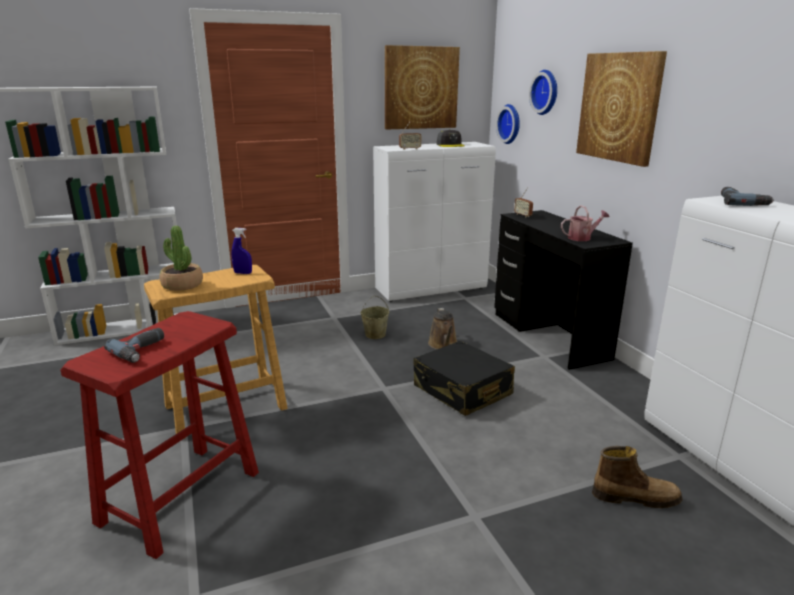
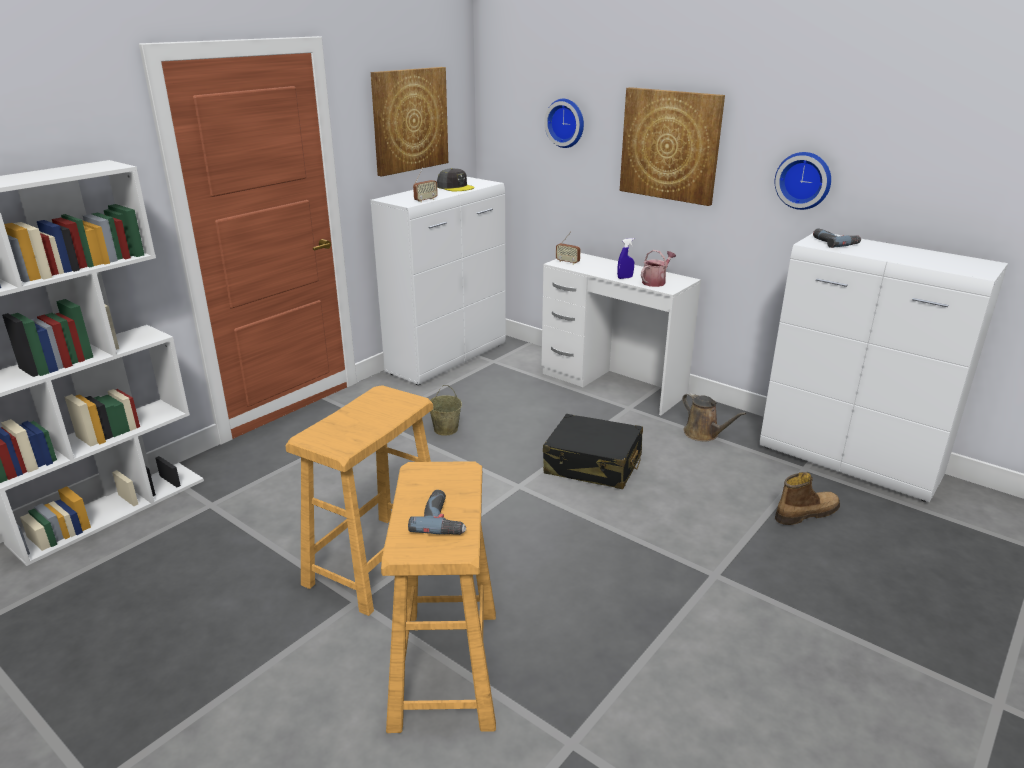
camera: 30 degrees left, 5 degrees up
(179, 497) = (445, 669): red stool -> beige stool
(182, 285) = (342, 433): potted plant -> none
(243, 273) = (386, 400): blue spray bottle -> blue spray bottle (625, 278)
(443, 345) = (527, 421): brown watering can -> brown watering can (703, 434)
(511, 124) = (513, 155): wall clock -> wall clock (804, 180)
(549, 335) = (613, 384): black desk -> white desk

